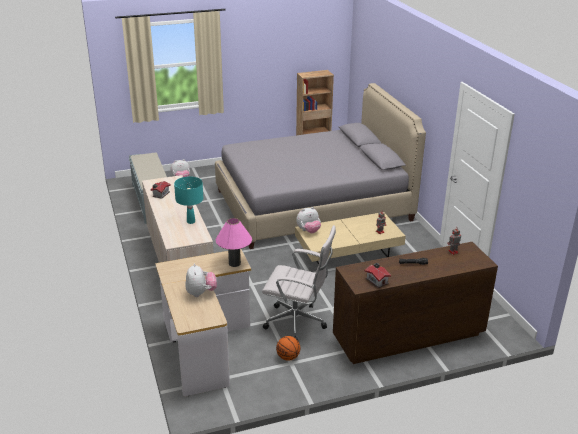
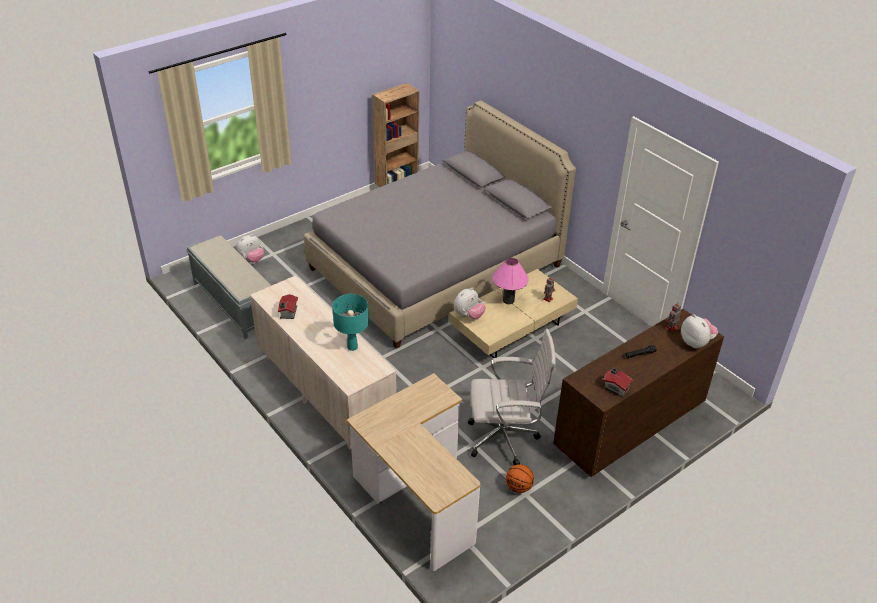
camera: 20 degrees left, 10 degrees up
(201, 293) = (427, 449): plush toy -> plush toy (696, 343)
(234, 263) = (439, 397): pink table lamp -> pink table lamp (508, 300)

